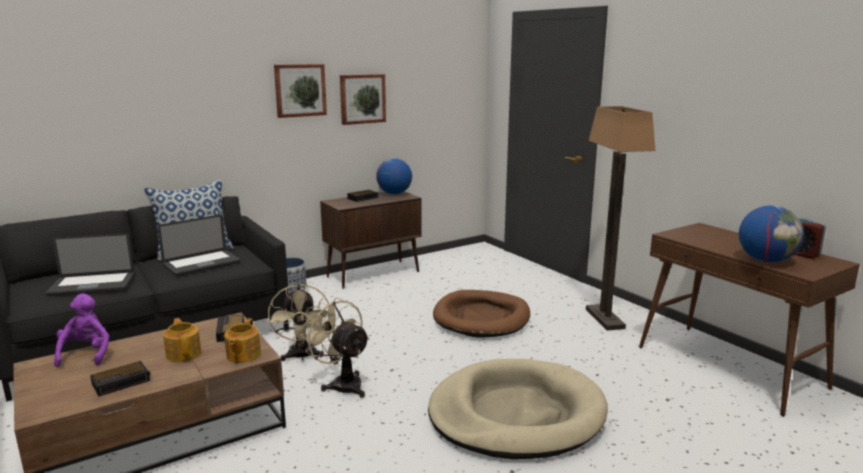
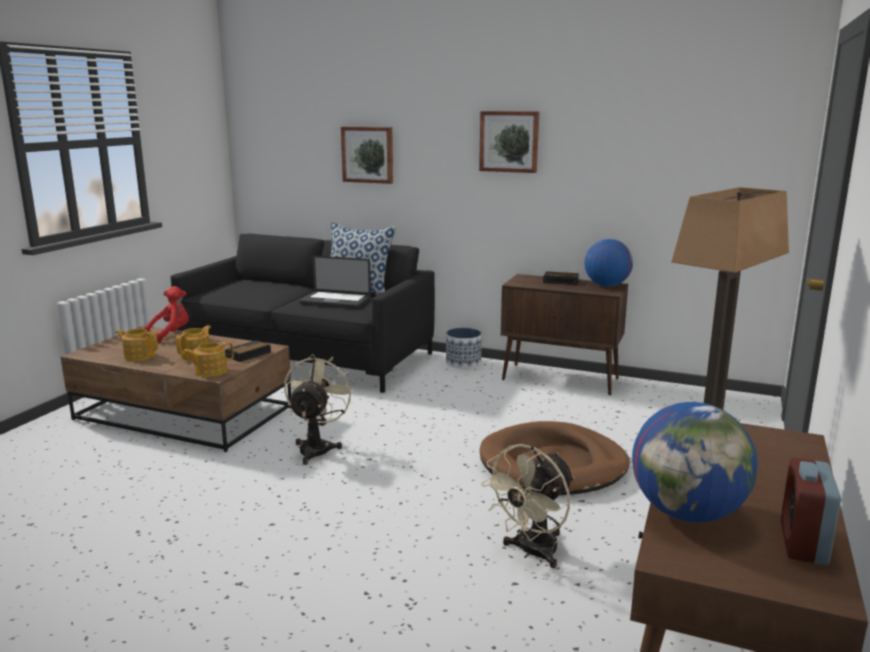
camera: 55 degrees right, 0 degrees up
(86, 354) = (170, 334): purple plush toy -> red plush toy
(92, 285) = (253, 293): laptop -> none
(122, 382) = (139, 356): alarm clock -> teapot
(302, 356) = (345, 415): beige fan -> beige fan (531, 553)
(362, 99) = (589, 157): picture -> picture (368, 154)
(516, 414) = (353, 553): beige dog bed -> none

